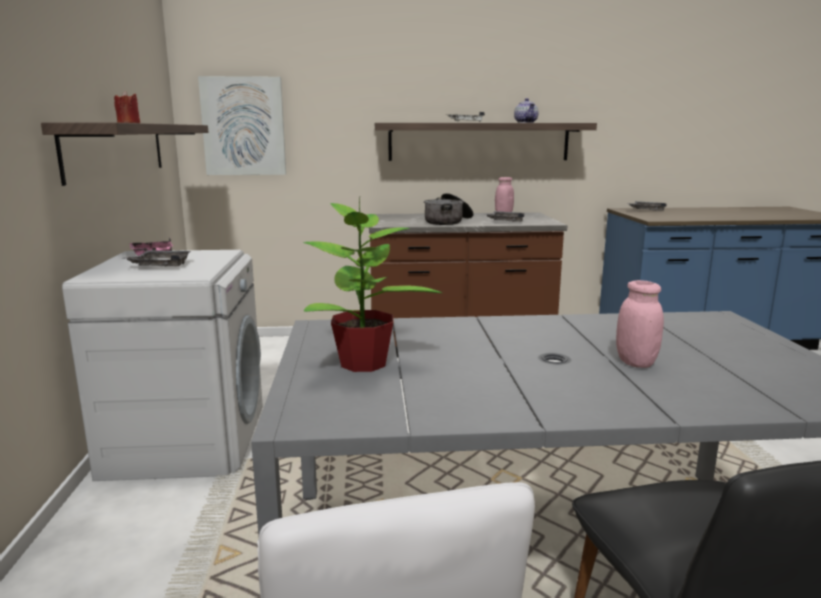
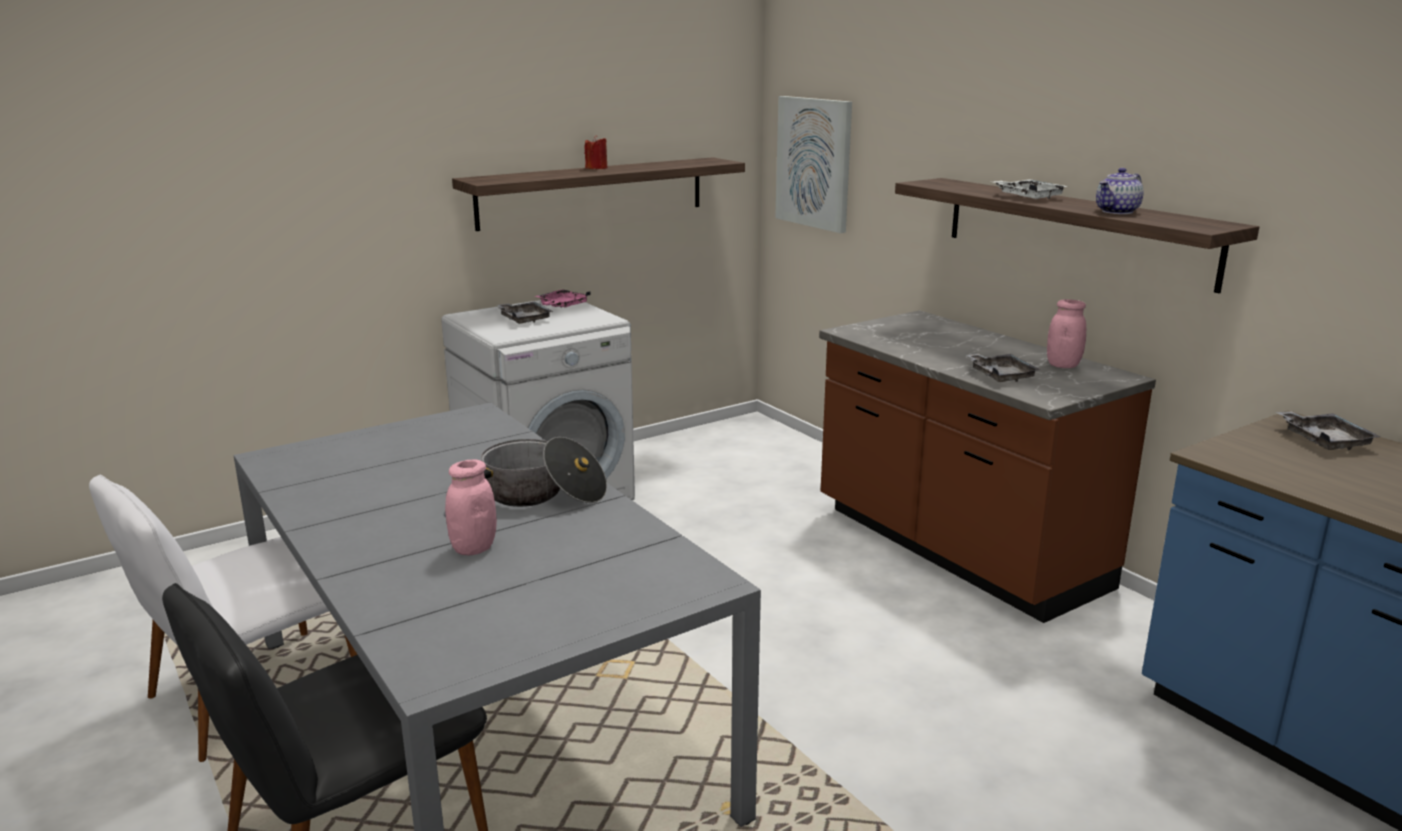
camera: 60 degrees right, 5 degrees up
(364, 364) = (392, 449): potted plant -> none
(448, 221) = (935, 350): cooking pot -> cooking pot (543, 494)

